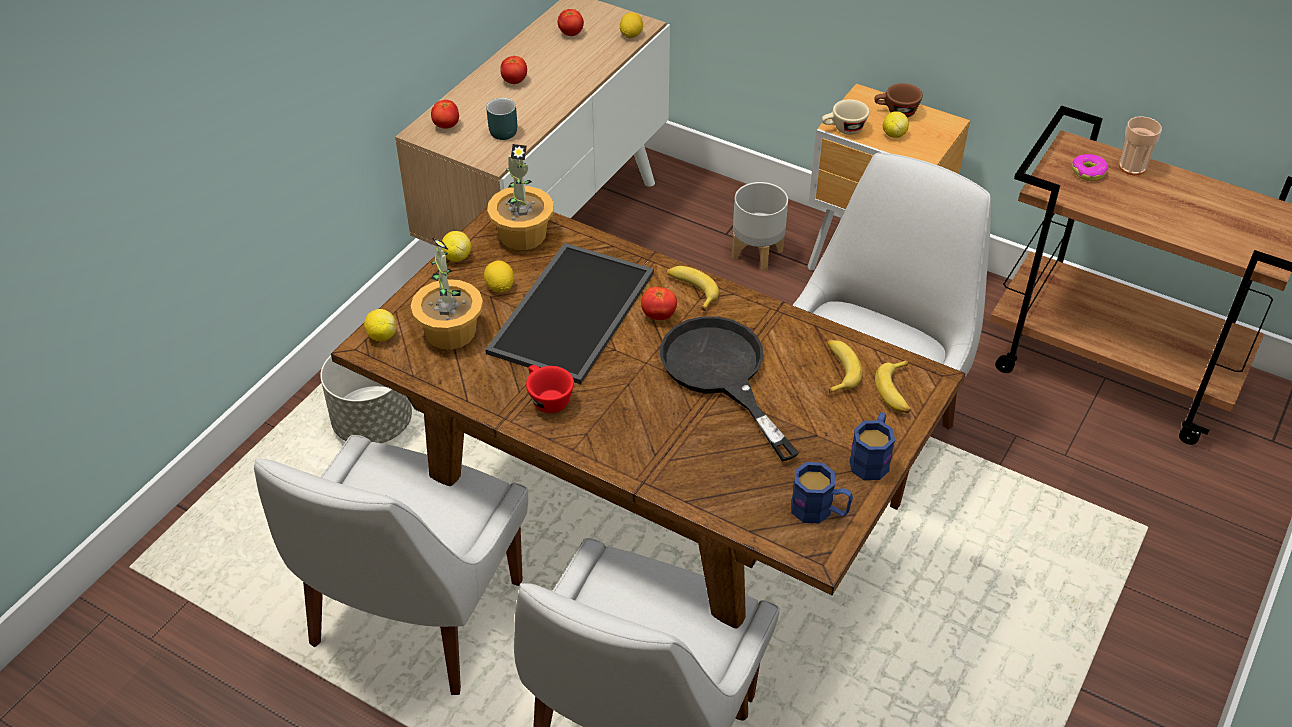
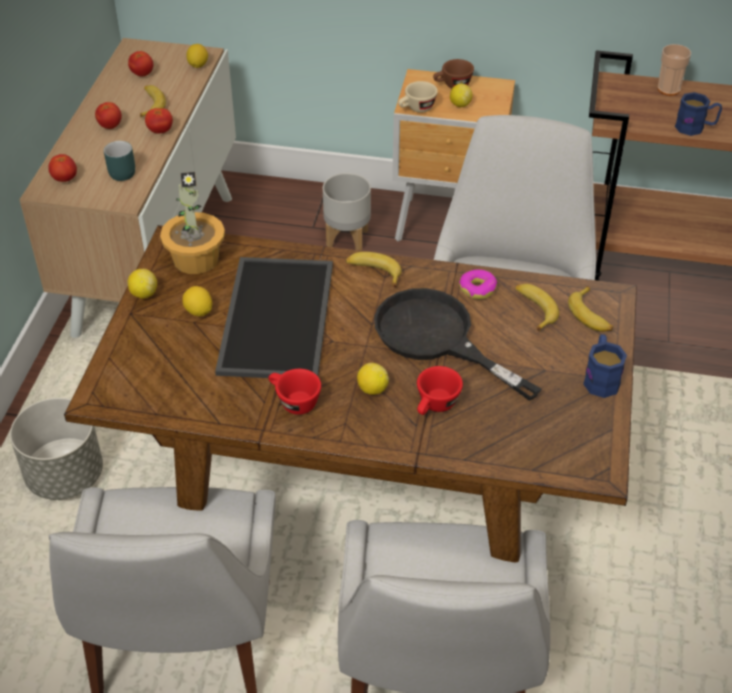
camera: 20 degrees left, 0 degrees up
(382, 336) = (107, 384): lemon -> lemon (372, 389)
(449, 332) = (171, 364): potted plant -> none
(564, 67) = (151, 104): none -> banana
(659, 315) = (356, 301): tomato -> tomato (160, 131)
(684, 441) = (435, 406): none -> red cup
(819, 510) = (581, 434): blue mug -> blue mug (695, 127)
(1088, 172) = (637, 100): donut -> donut (478, 289)

